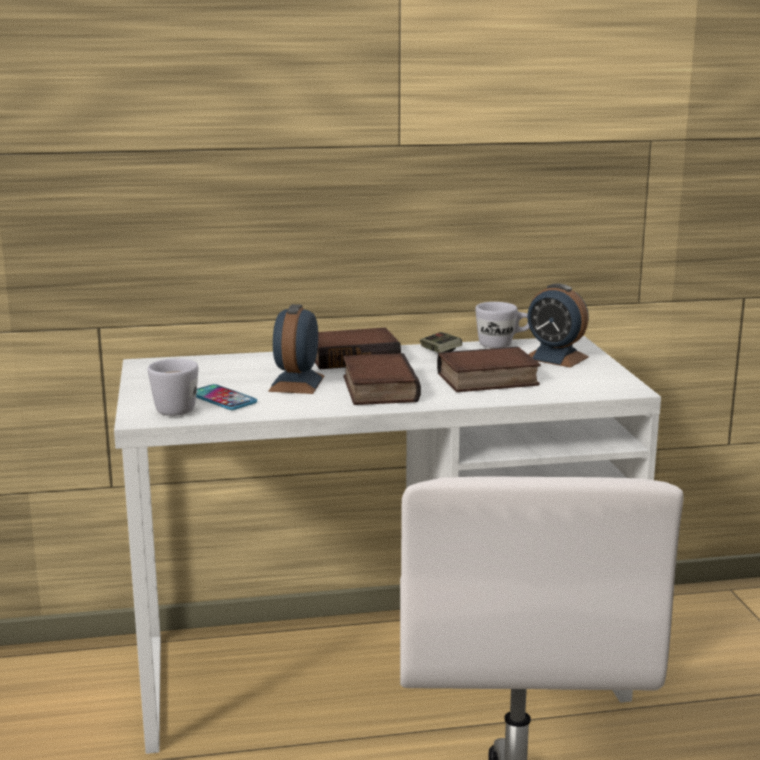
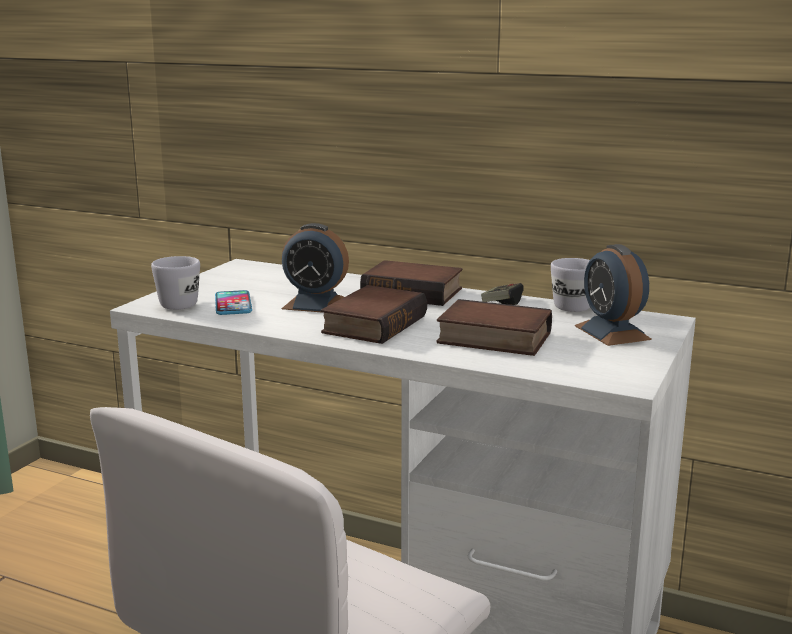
camera: 35 degrees right, 0 degrees up
(297, 383) = (316, 304): alarm clock -> alarm clock turned 120 degrees counterclockwise

